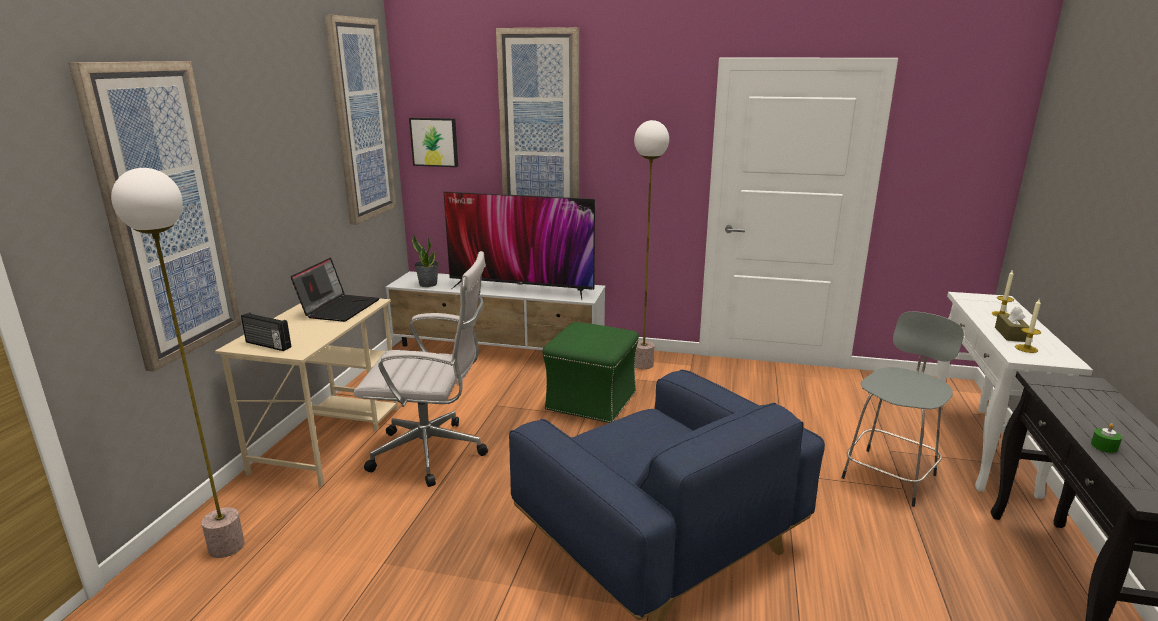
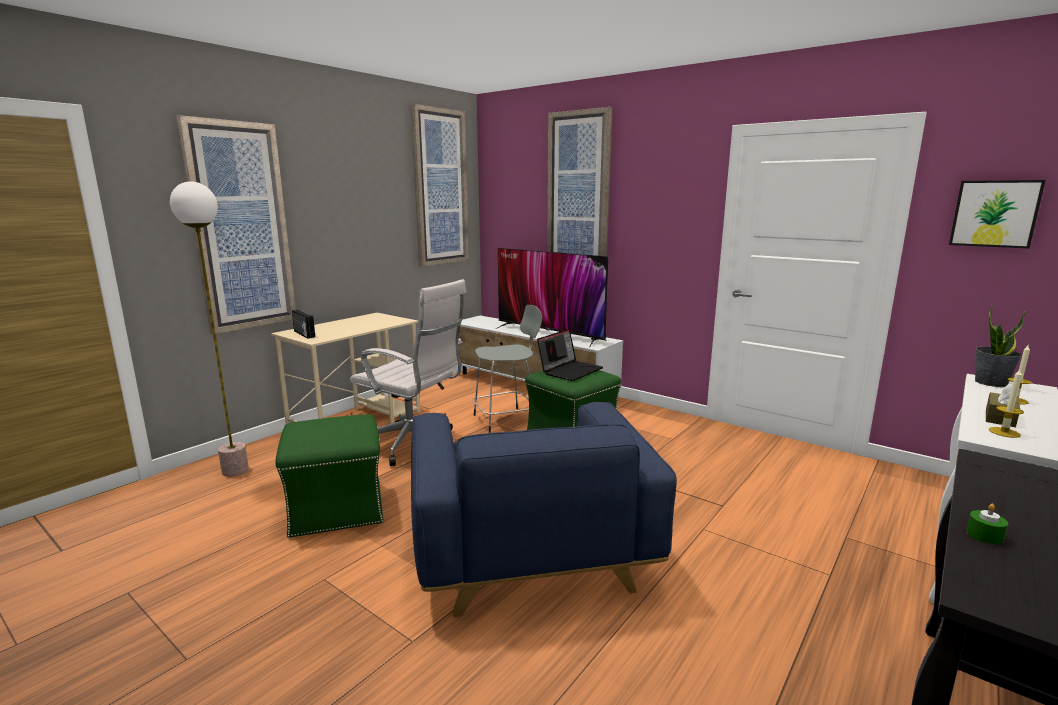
camera: 25 degrees right, 5 degrees down
(339, 308) = (377, 321): laptop -> laptop (570, 370)
(415, 558) = (336, 509): none -> green ottoman
(428, 284) = (482, 324): potted plant -> potted plant (990, 382)
(434, 142) = (503, 210): picture -> picture (994, 213)
(642, 364) = (644, 417): floor lamp -> none
(890, 475) = (825, 559): grey stool -> grey stool (506, 419)

